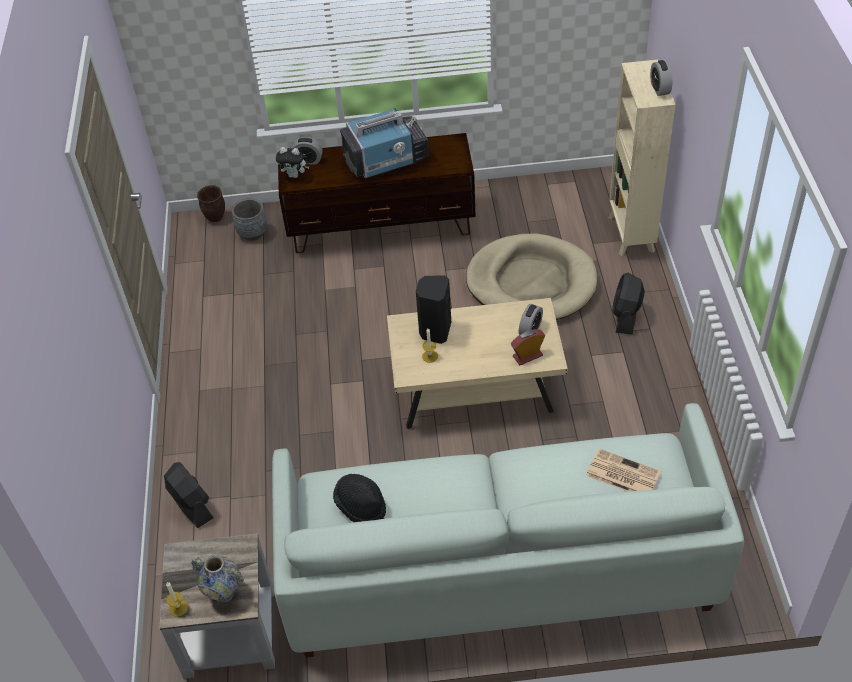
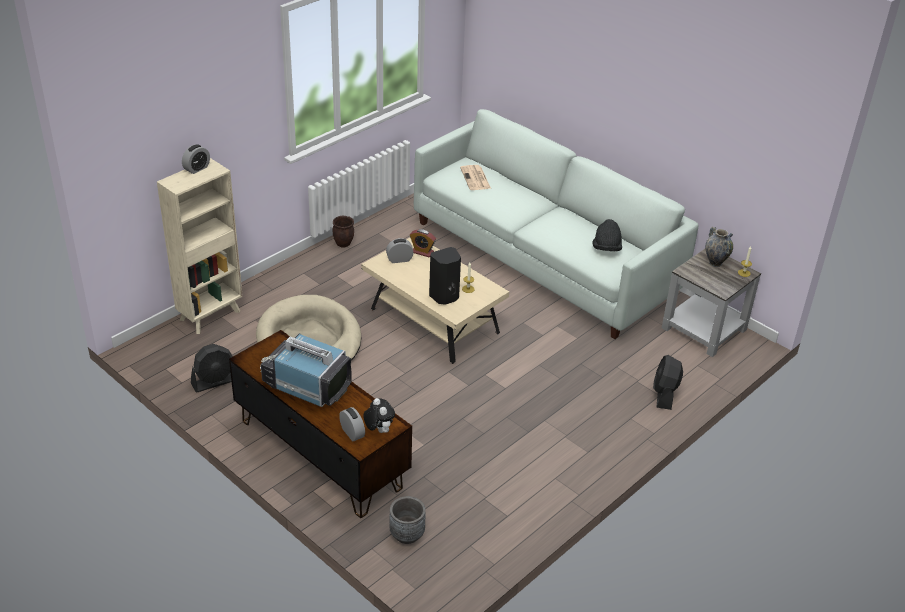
camera: 135 degrees left, 10 degrees down
(215, 217) = (413, 578): brown planter -> brown planter (343, 244)
(626, 316) = (301, 286): black fan -> black fan (215, 381)

